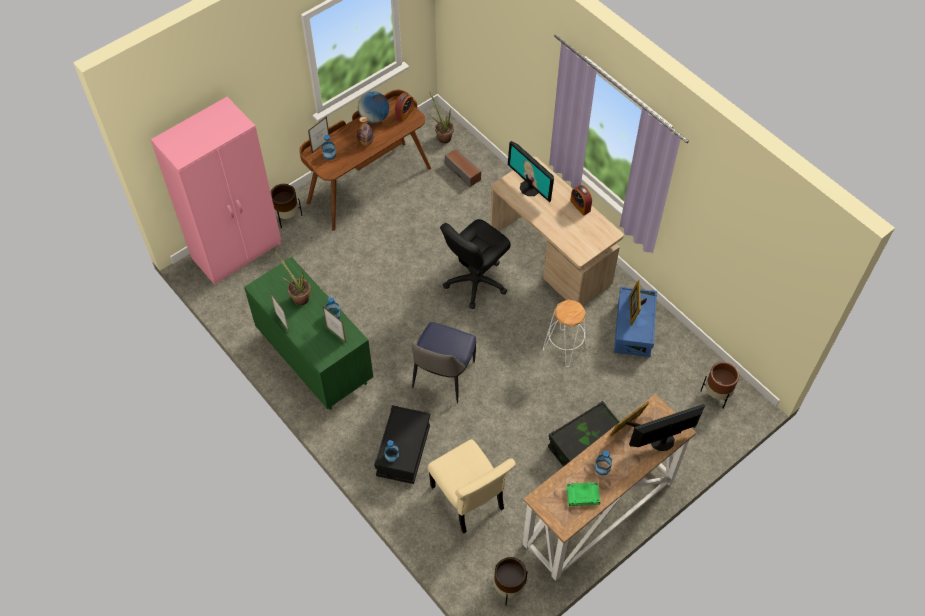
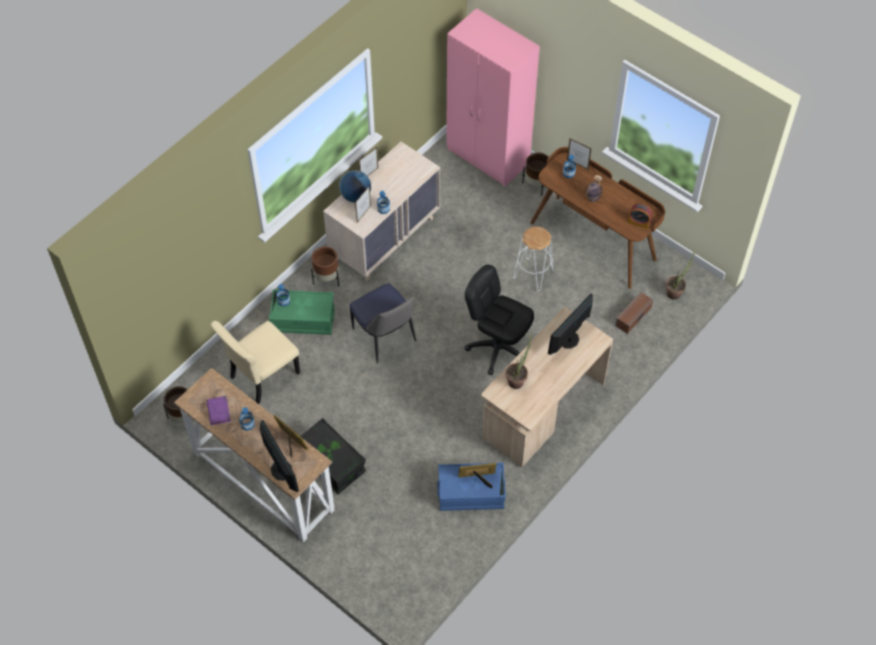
camera: 80 degrees right, 0 degrees up
(298, 296) = (398, 180): potted plant -> potted plant (517, 379)
(315, 359) = (385, 237): green dresser -> beige dresser
(374, 118) = (625, 199): globe -> globe (355, 196)
(403, 451) = (303, 320): black storage box -> green storage box
(443, 376) = (385, 337): chair -> chair turned 135 degrees counterclockwise
(564, 348) = (435, 434): white stool -> white stool (532, 274)
(580, 206) = (557, 386): alarm clock -> none
(583, 495) = (219, 412): green book -> purple book
(716, 395) = (407, 576): brown planter -> brown planter (326, 279)

